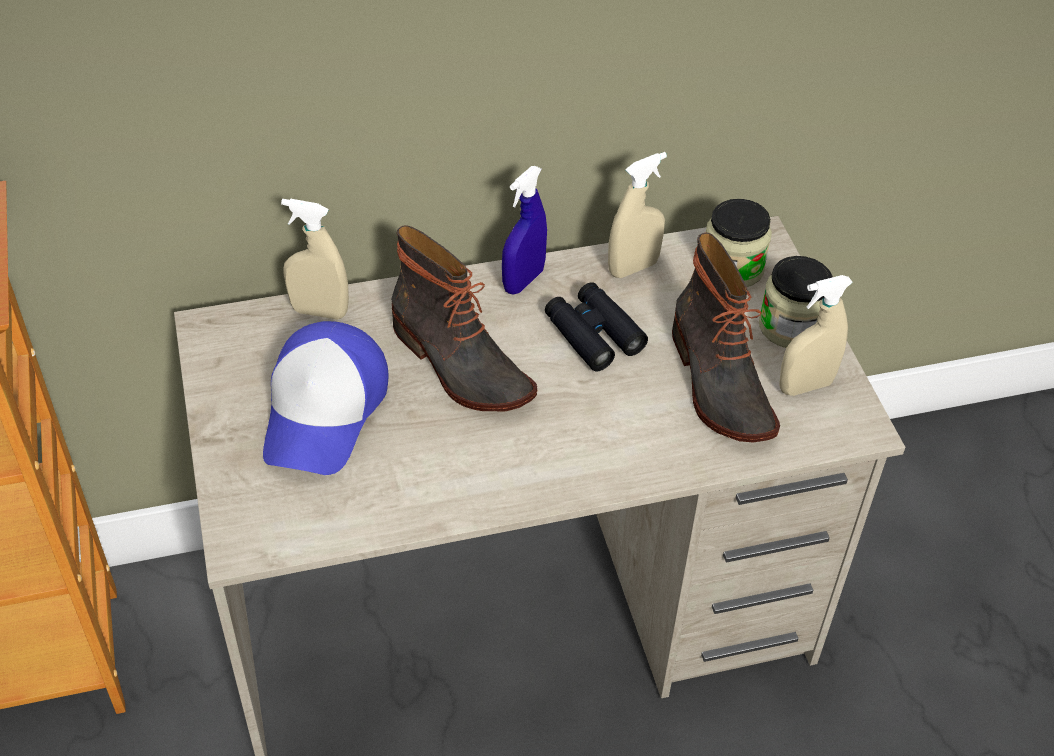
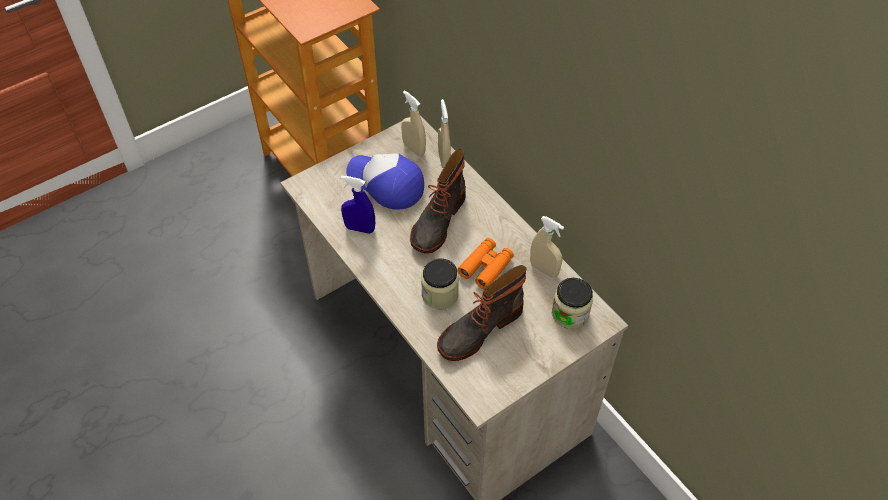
camera: 70 degrees right, 5 degrees up
(325, 411) = (385, 184): cap -> cap turned 45 degrees clockwise
(523, 280) = (507, 227): blue spray bottle -> blue spray bottle (360, 228)
(593, 334) = (486, 267): black binoculars -> orange binoculars
(791, 326) = (539, 352): jar -> jar (440, 294)
(805, 386) = (498, 369): beige spray bottle -> beige spray bottle (414, 149)

